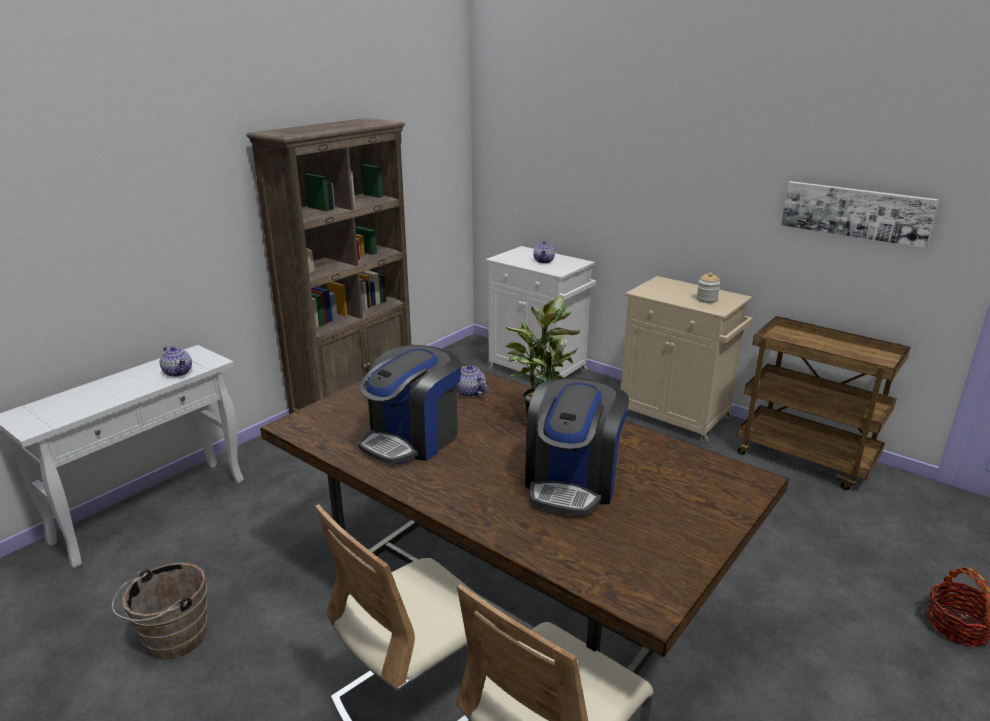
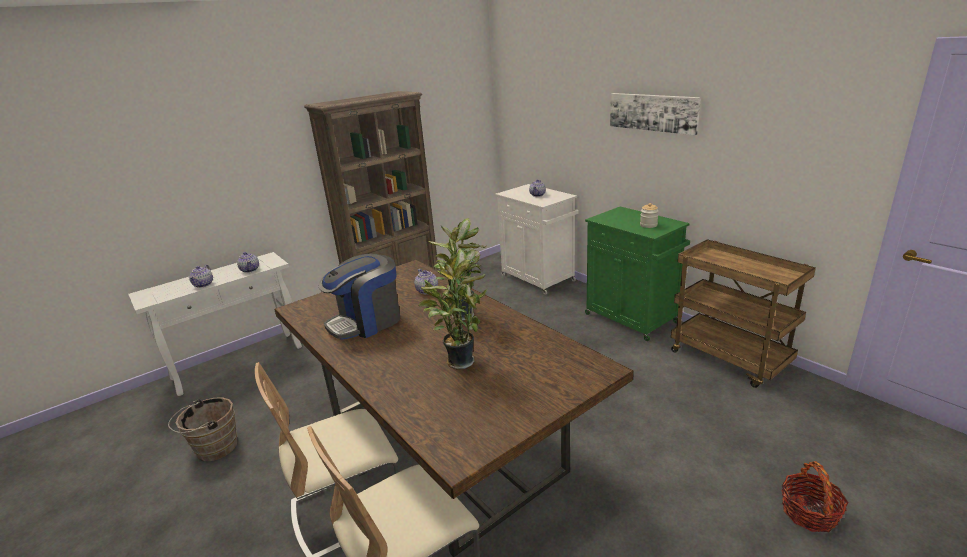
camera: 15 degrees right, 0 degrees up
(115, 397) = (204, 284): none -> teapot
(572, 482) = (459, 360): coffee machine -> potted plant
(676, 416) = (632, 319): beige cabinet -> green cabinet
(855, 212) = (768, 151): picture -> picture (653, 112)

